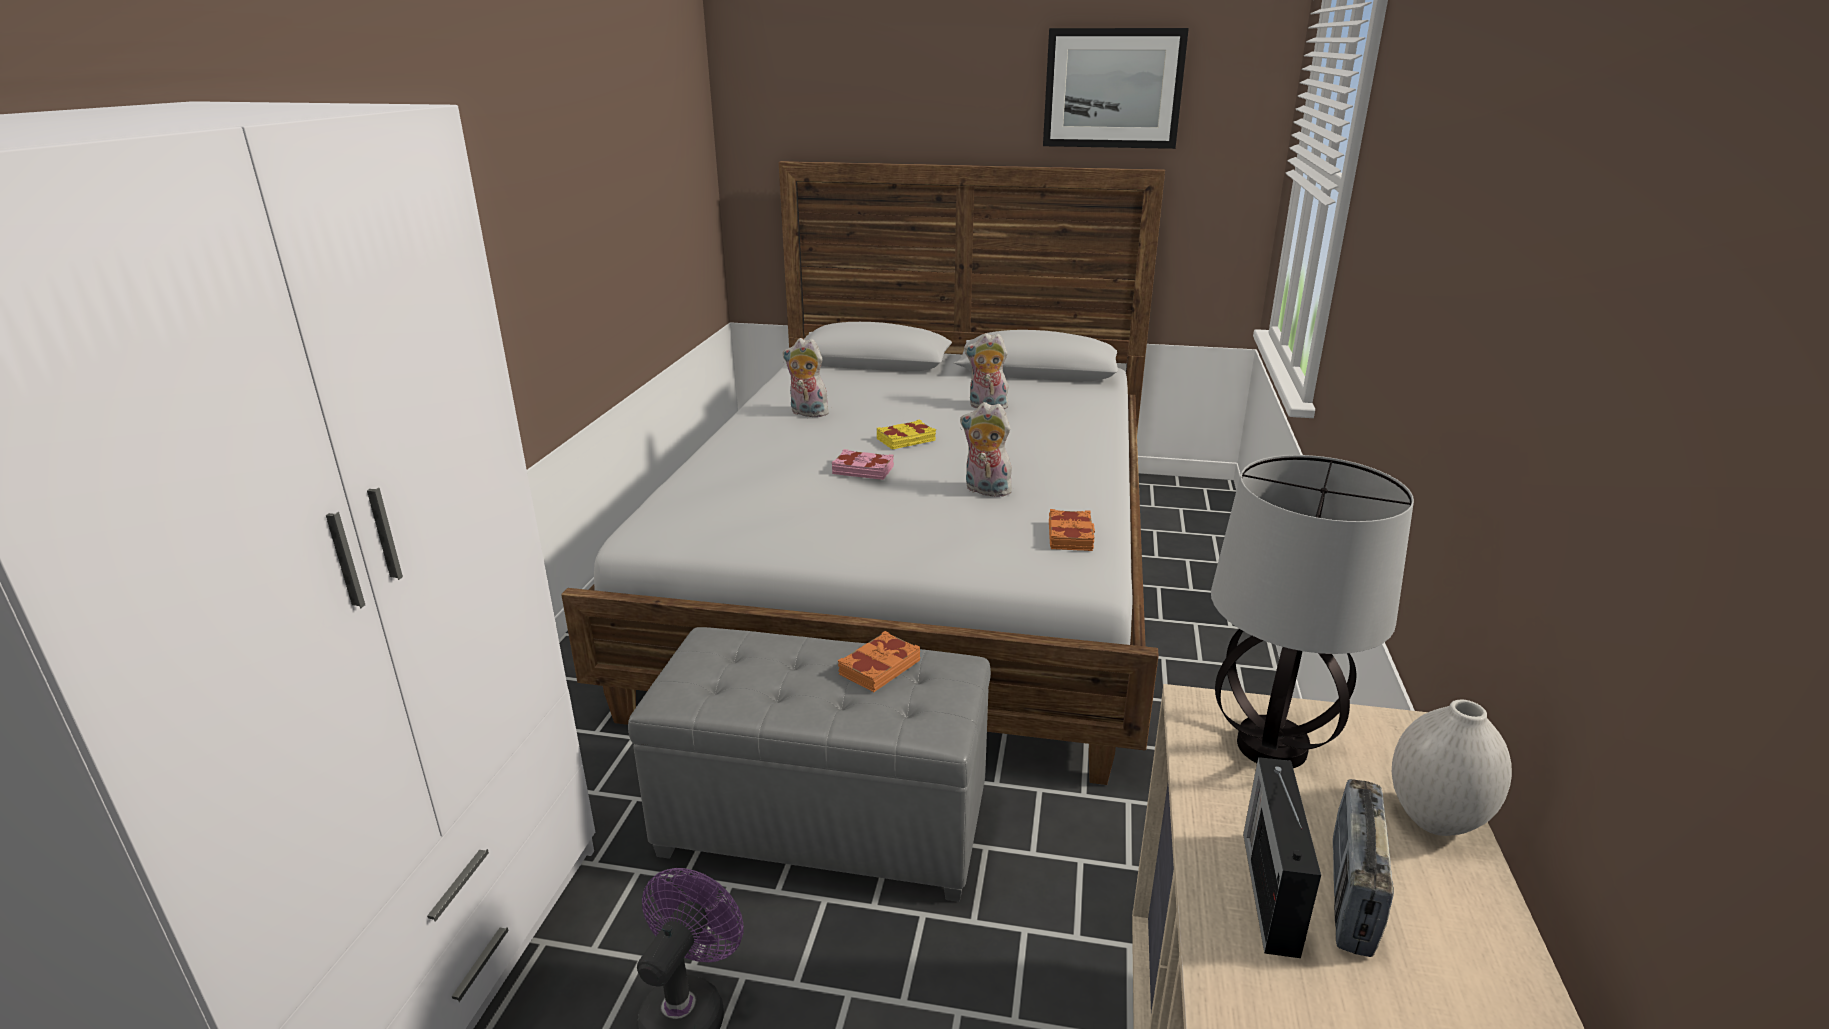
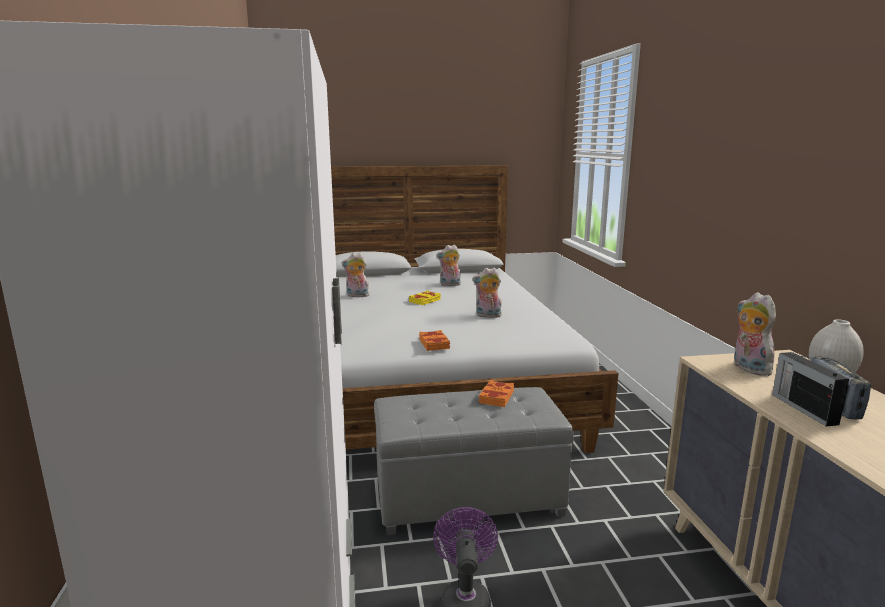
camera: 20 degrees left, 10 degrees down
(863, 470) = (417, 314): pink book -> none
(1071, 536) = (548, 327): orange book -> orange book (434, 344)
(1113, 88) = (478, 126): picture -> none
(1274, 747) = (748, 368): table lamp -> plush toy

